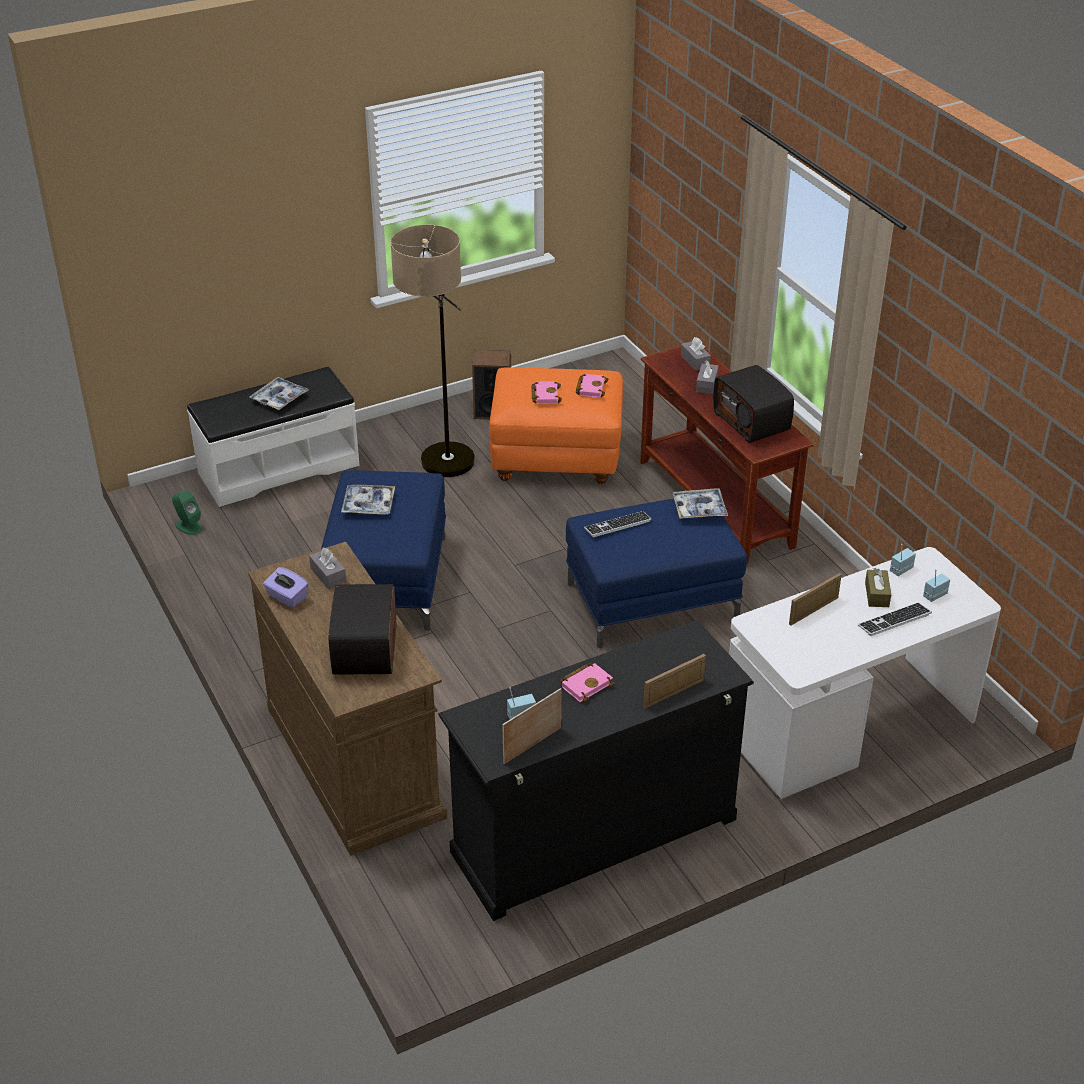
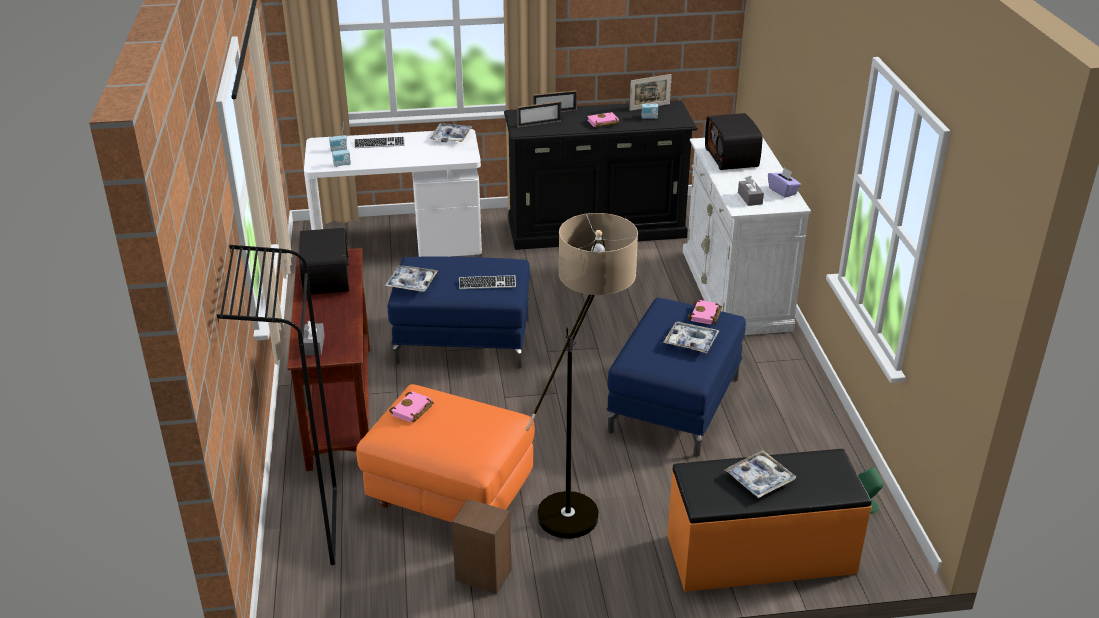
camera: 160 degrees left, 5 degrees down
(278, 468) = (761, 555): white bench -> orange bench
(354, 762) = (735, 289): brown dresser -> white dresser
(367, 649) = (732, 157): radio -> radio turned 150 degrees clockwise
(545, 395) = (465, 413): pink book -> pink book (705, 315)
(653, 410) = (303, 528): none -> black clothes rack
(706, 384) = (328, 319): grey tissue box -> none
(810, 660) = (451, 137): none -> tray
(813, 611) = (423, 156): picture frame -> picture frame (539, 124)
(877, 594) = (374, 156): brown tissue box -> none

